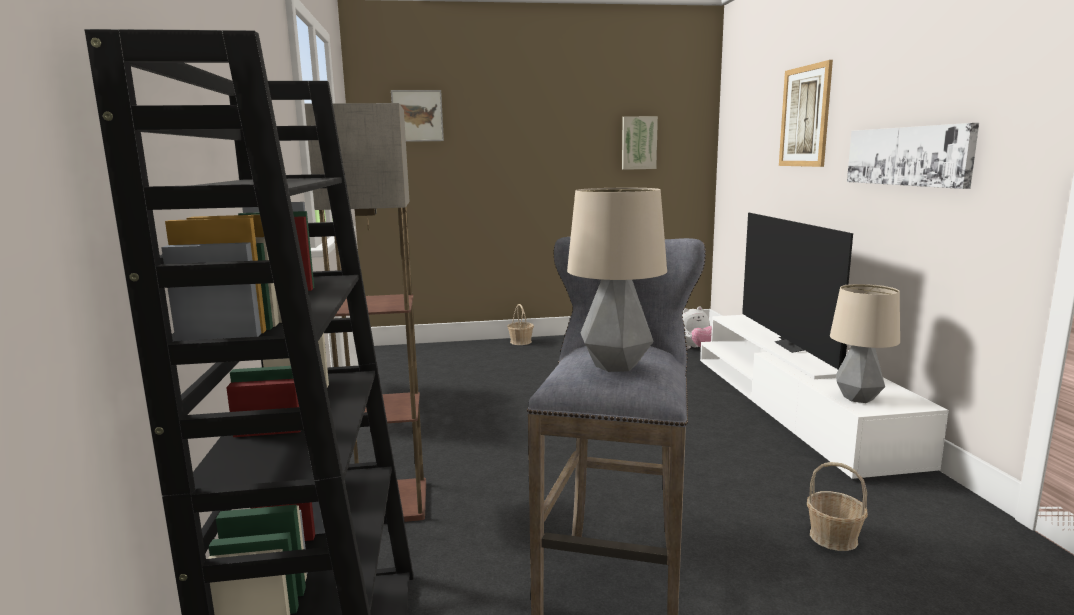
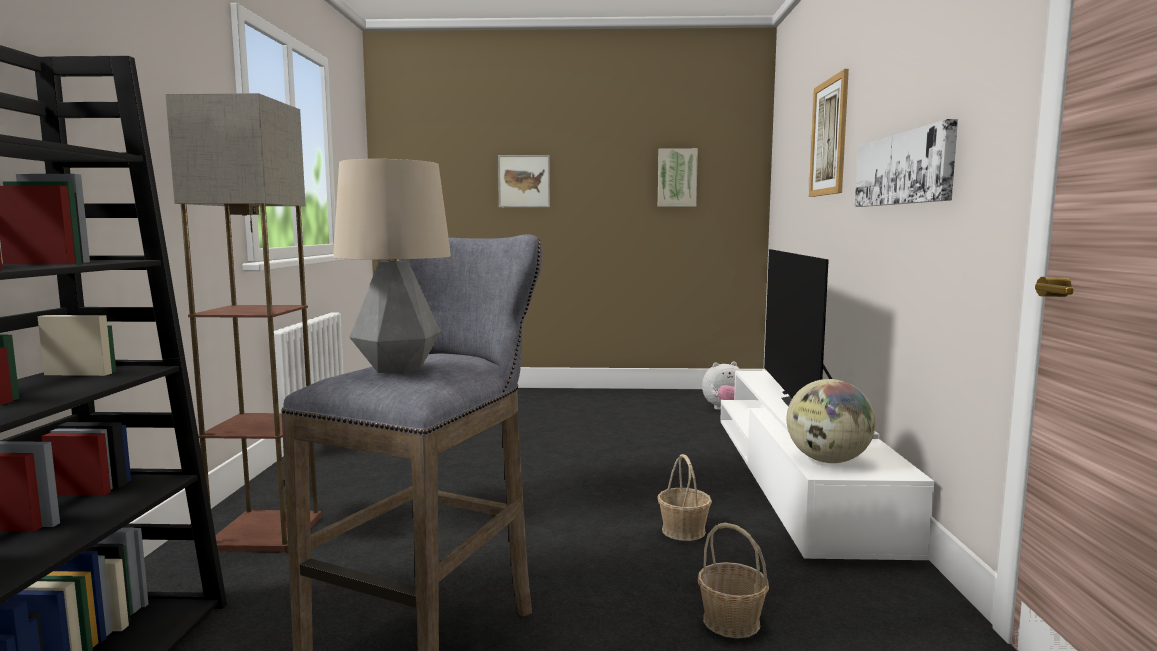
camera: 10 degrees right, 5 degrees down
(417, 116) = (437, 147): picture -> picture (524, 181)
(521, 342) = (538, 392): basket -> basket (683, 531)
(858, 398) = (827, 460): table lamp -> globe

